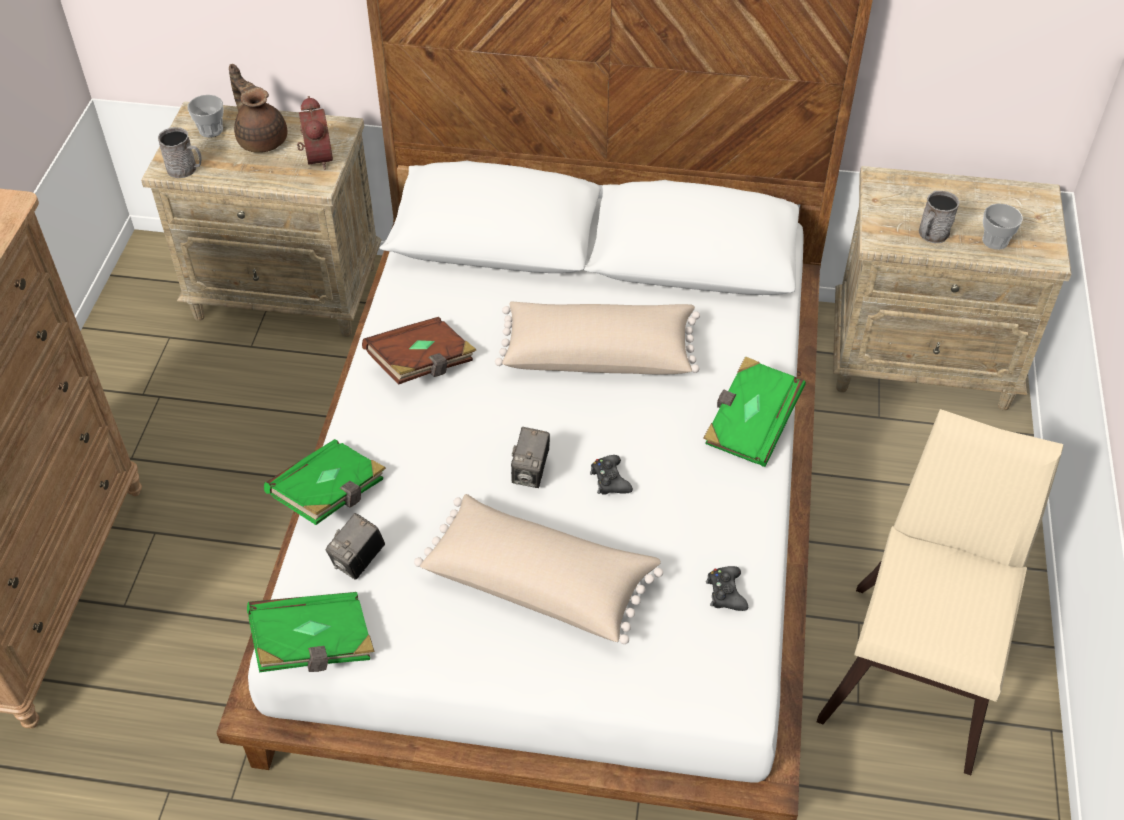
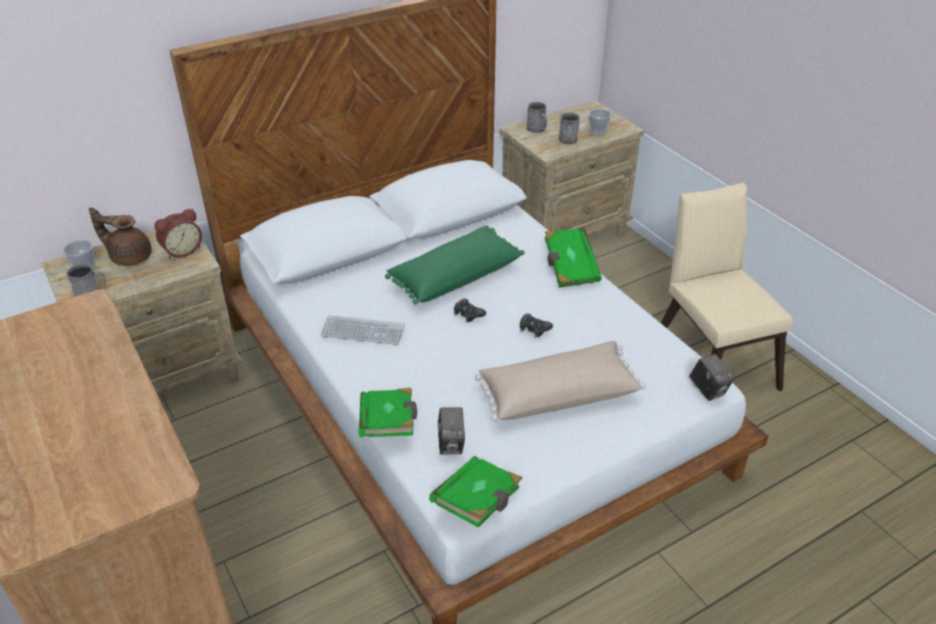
camera: 40 degrees left, 10 degrees down
(315, 157) = (182, 250): alarm clock -> alarm clock turned 105 degrees clockwise
(422, 364) = (362, 331): brown book -> keyboard
(531, 472) = (491, 347): camera -> camera (708, 390)
(598, 353) = (454, 276): beige pillow -> green pillow
(725, 593) = (651, 344): black game controller -> black game controller (468, 314)
(910, 194) = (537, 129): none -> grey mug

